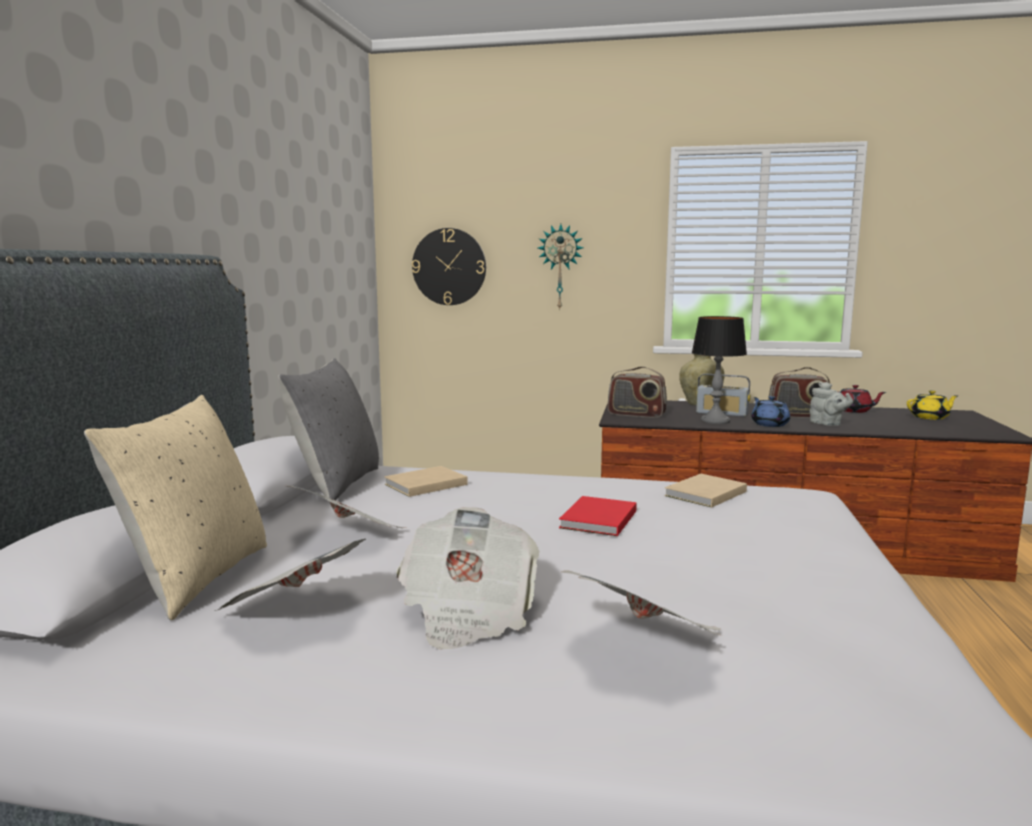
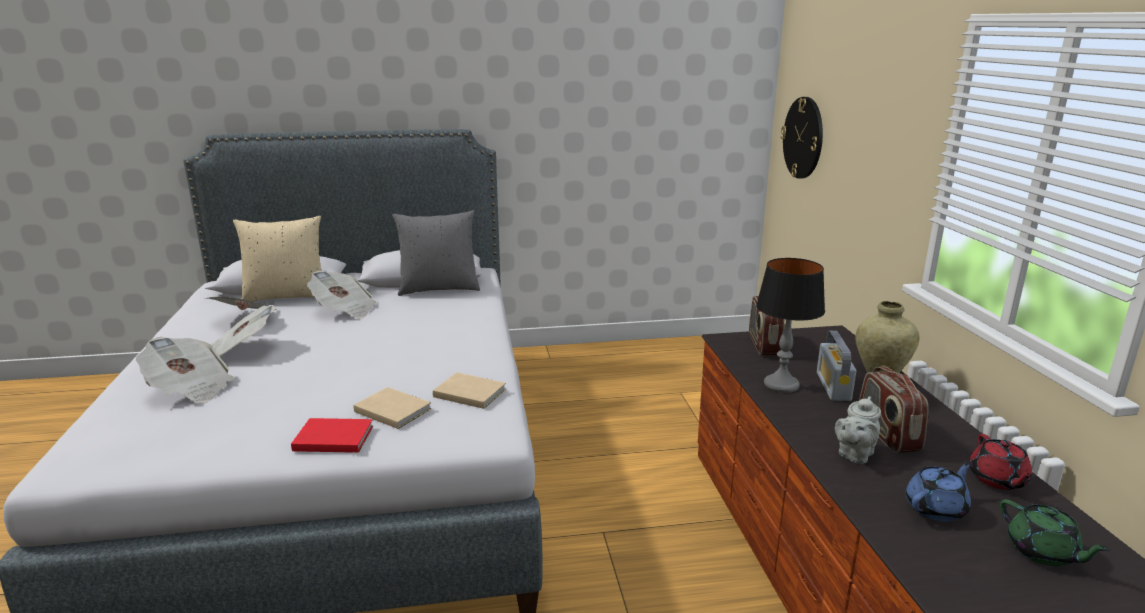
camera: 70 degrees right, 10 degrees up
(423, 484) = (449, 307): beige book -> beige book (392, 409)
(560, 267) = (865, 158): wall clock -> none
(596, 520) = (389, 362): red book -> red book (332, 438)
(769, 424) = (802, 416): blue teapot -> blue teapot (936, 508)
(930, 417) = (1042, 552): yellow teapot -> green teapot

